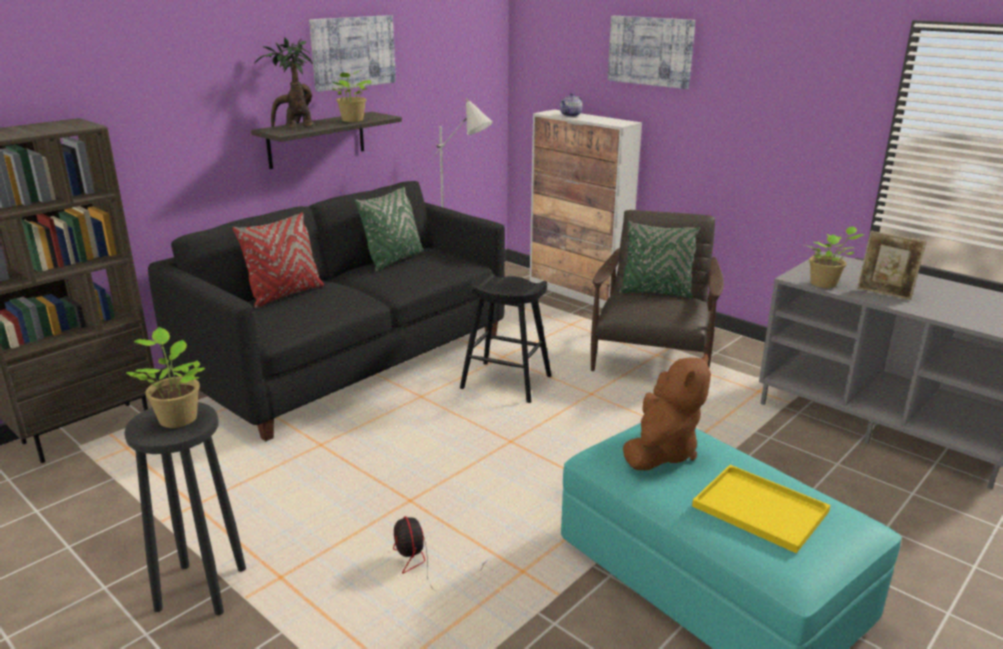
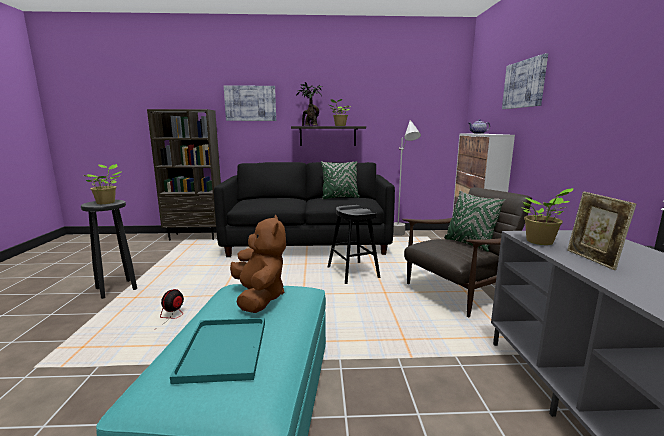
camera: 45 degrees right, 10 degrees down
(285, 295) = (272, 198): red pillow -> none
(353, 52) = (354, 95): picture -> picture (250, 103)
(661, 452) = (259, 298): brown plush toy -> brown plush toy turned 90 degrees counterclockwise
(757, 508) = (223, 348): yellow tray -> turquoise tray

